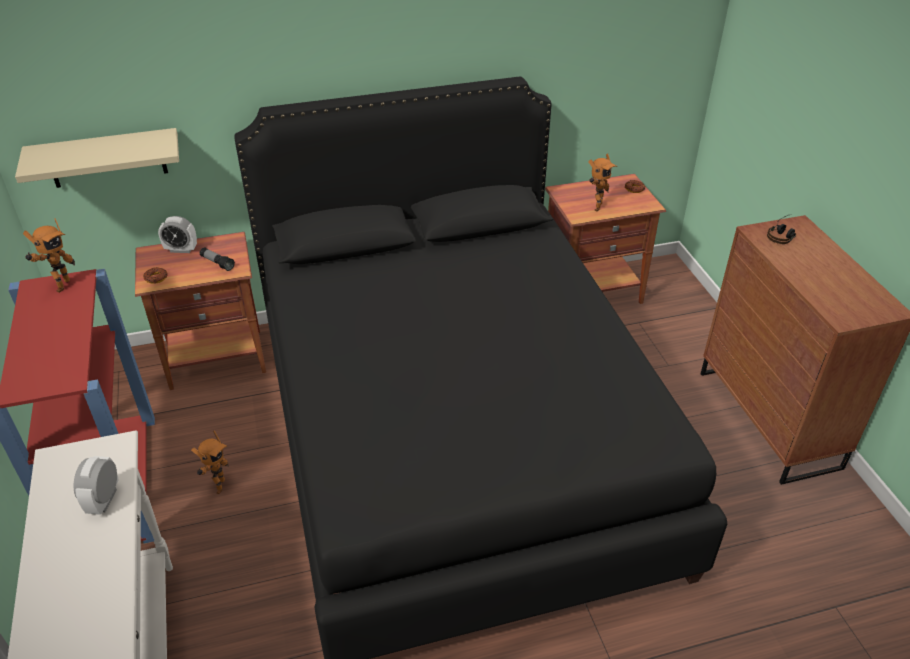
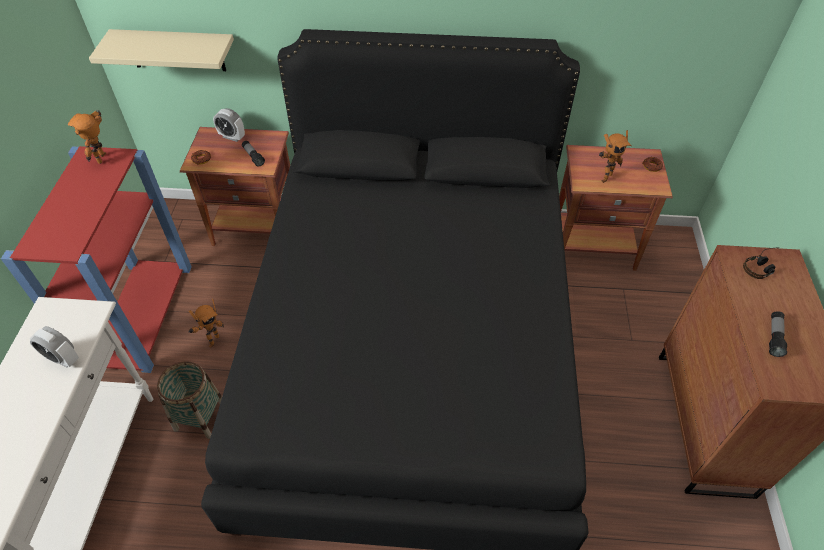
camera: 20 degrees right, 10 degrees up
(60, 285) = (104, 158): toy robot -> toy robot turned 150 degrees clockwise
(104, 500) = (63, 358): alarm clock -> alarm clock turned 90 degrees counterclockwise
(240, 568) = (200, 416): none -> basket
(822, 285) = (774, 337): none -> flashlight

